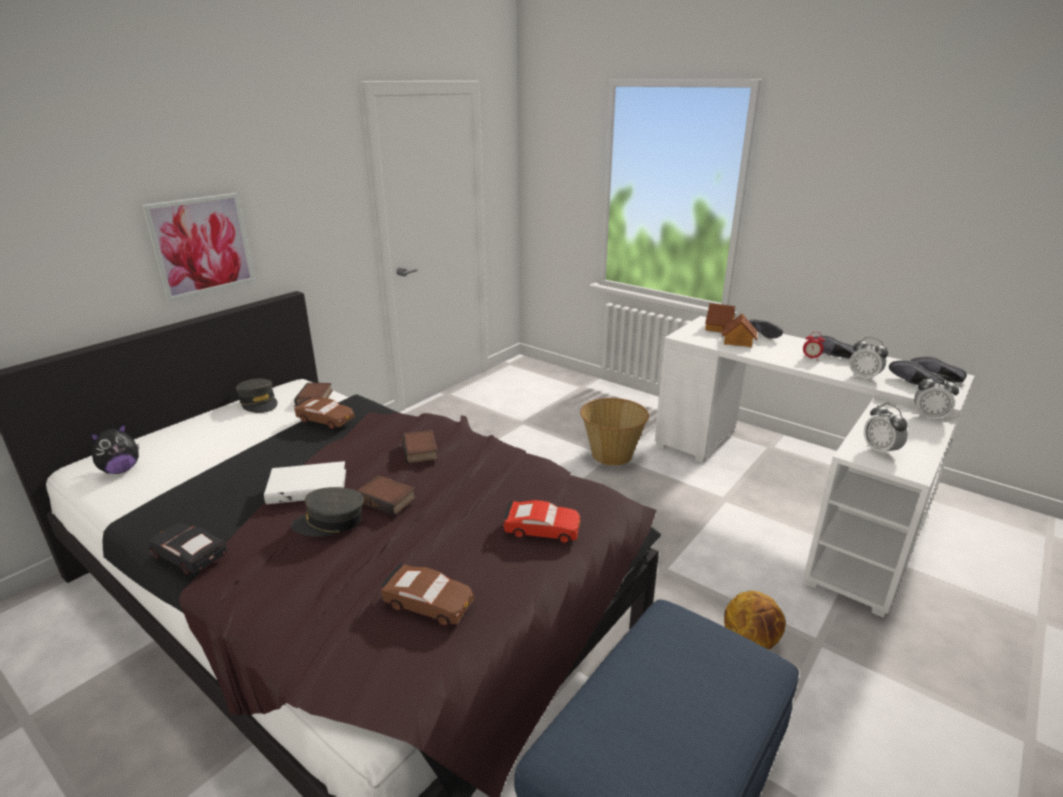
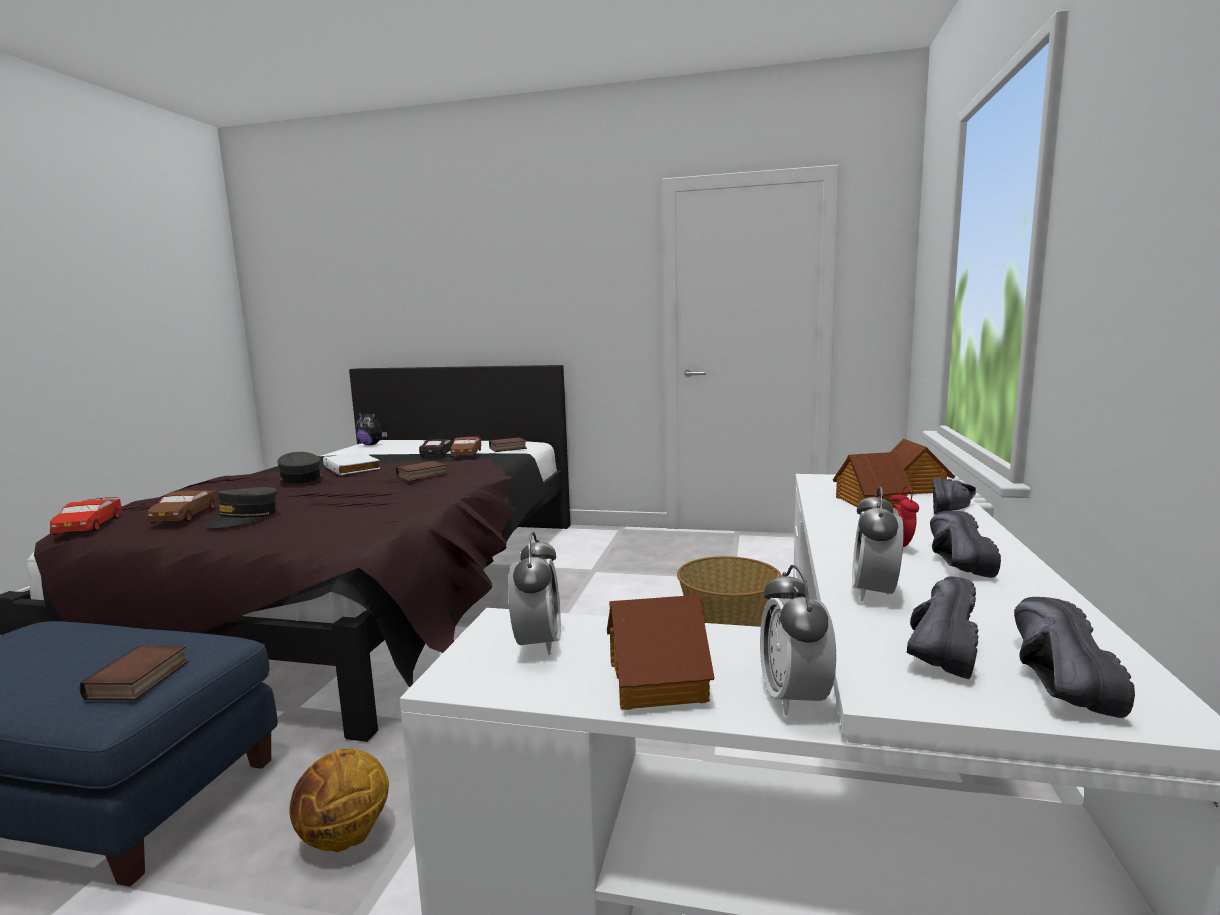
camera: 65 degrees right, 15 degrees down
(189, 555) = (262, 468): black toy car -> black toy car (438, 454)
(201, 245) = (494, 313): picture -> none
(259, 403) = (487, 442): grey cap -> grey cap (244, 518)
(388, 499) = (336, 483): book -> book (140, 681)
(542, 529) = (294, 525): red toy car -> red toy car (88, 525)
(880, 450) = (538, 643): alarm clock -> alarm clock turned 135 degrees clockwise
(916, 434) = (659, 680): none -> toy house

